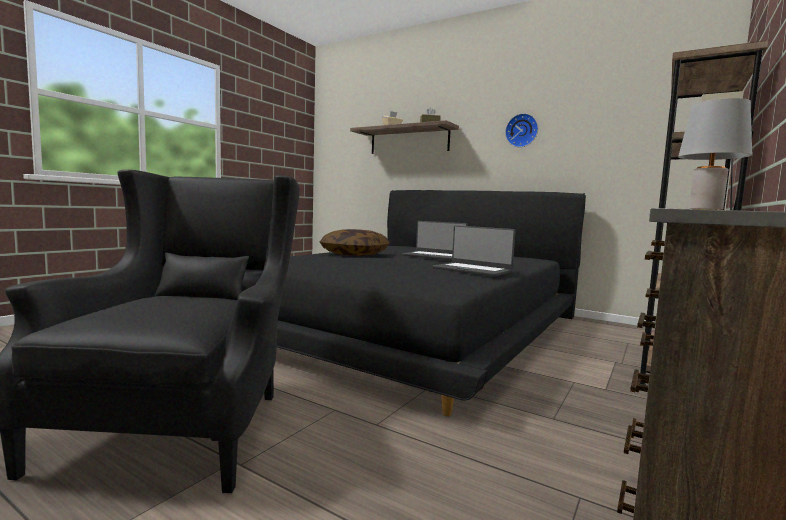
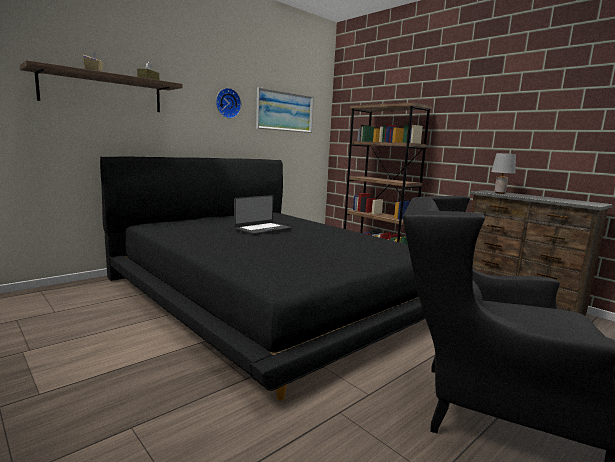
camera: 75 degrees left, 5 degrees up
(355, 254) = (234, 246): pillow -> none
(472, 270) = (344, 233): laptop -> none
(616, 126) = (285, 111): none -> picture

